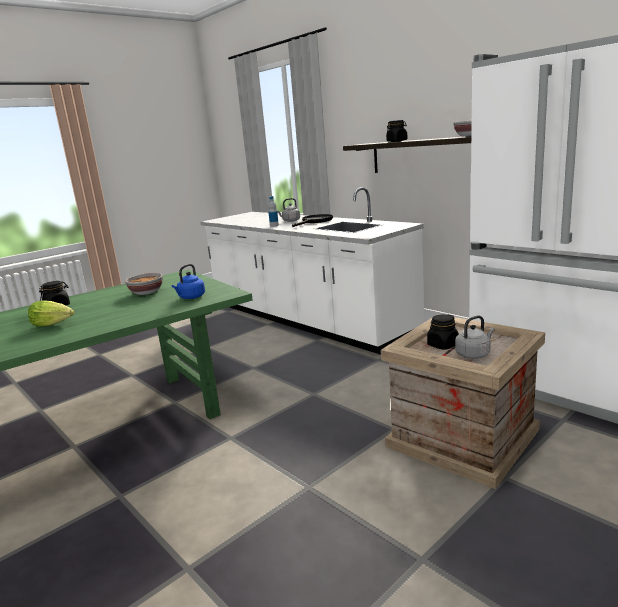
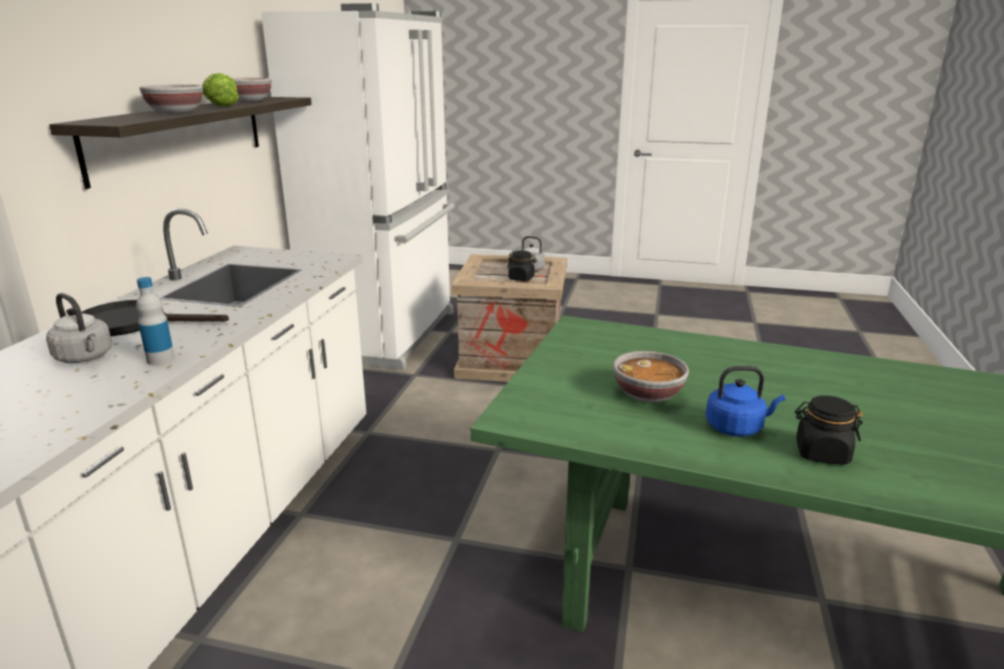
camera: 125 degrees left, 5 degrees up
(53, 324) = (847, 399): lettuce -> lettuce (221, 105)
(191, 297) = (623, 345): blue kettle -> blue kettle (737, 428)
(397, 141) = (176, 112): black jar -> bowl

